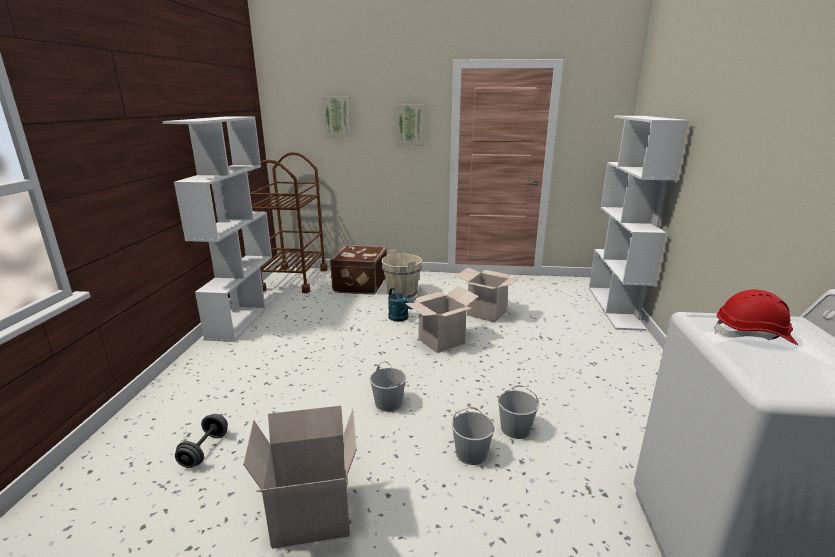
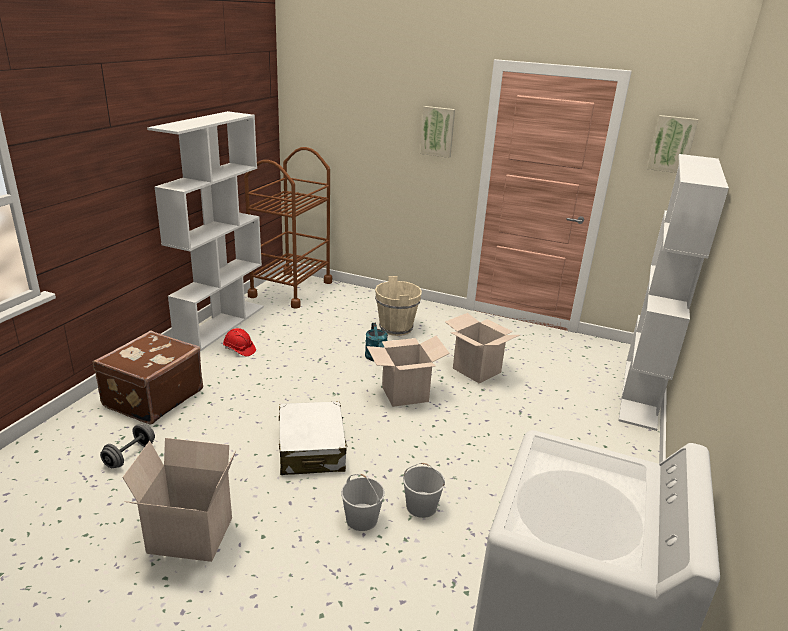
camera: 15 degrees right, 5 degrees up
(338, 117) = (358, 112): picture -> picture (672, 144)
(359, 285) = (356, 308): brown suitcase -> brown suitcase (152, 398)
(388, 403) = (311, 449): white bucket -> white suitcase
(753, 336) = (572, 472): red hard hat -> red hard hat (239, 350)

